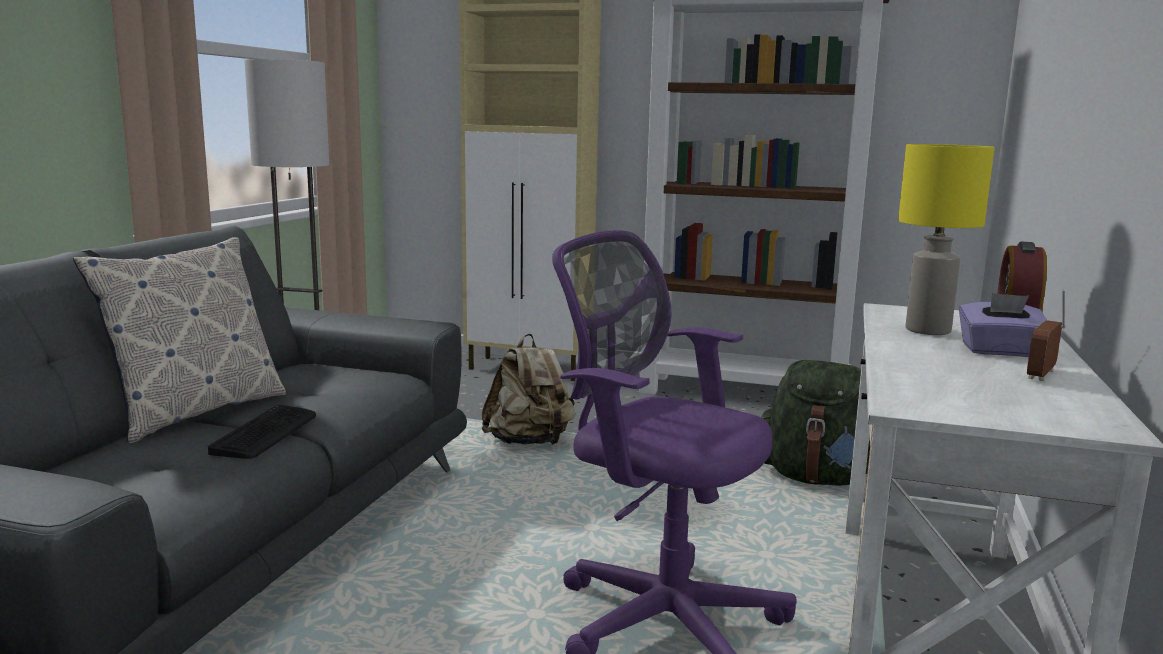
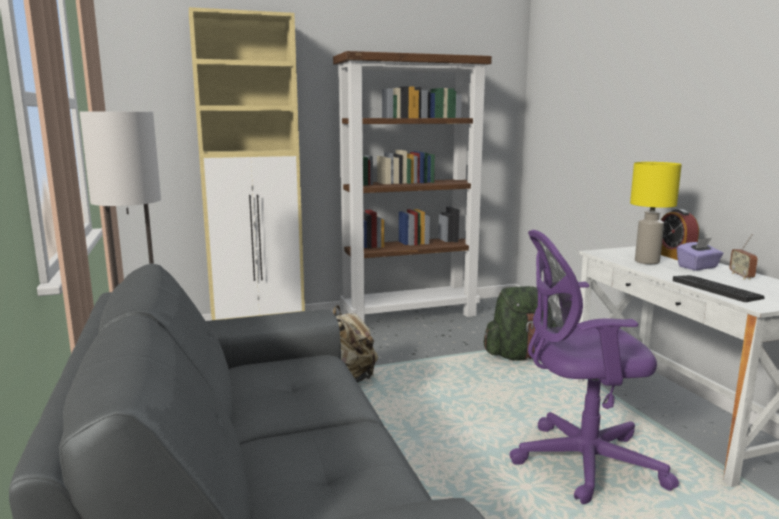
camera: 35 degrees left, 0 degrees up
(195, 412) = (256, 430): pillow -> none
(266, 433) = (350, 426): keyboard -> keyboard (716, 289)

